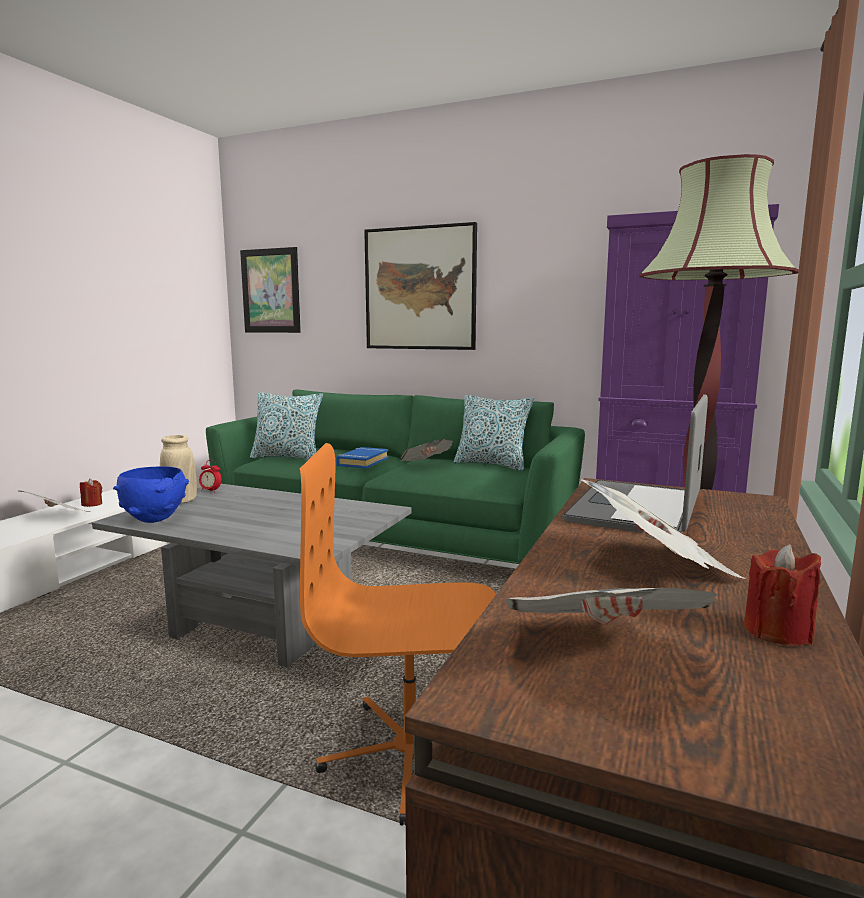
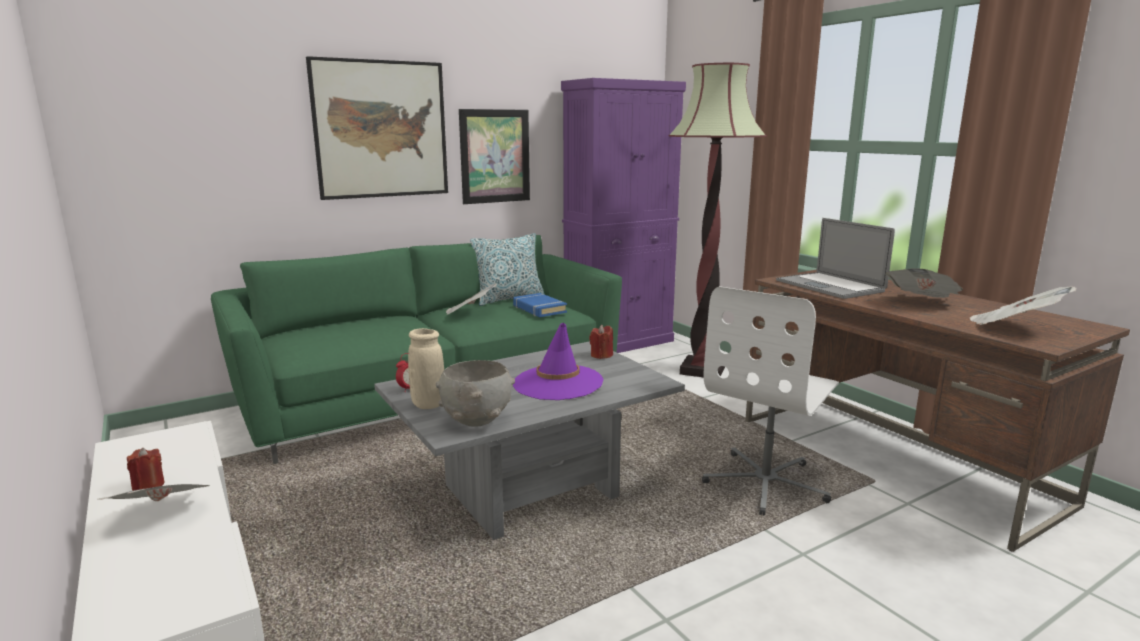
camera: 55 degrees left, 5 degrees up
(154, 519) = (477, 421): blue bowl -> grey bowl
(269, 521) = (558, 383): none -> purple hat
(271, 291) = (146, 128): picture -> picture (495, 156)
(287, 457) = (318, 345): pillow -> none
(362, 462) = (410, 326): blue book -> blue book (539, 309)
(410, 755) = (766, 483): orange office chair -> white office chair
(777, 632) = (997, 307): red candle -> red candle (601, 355)

